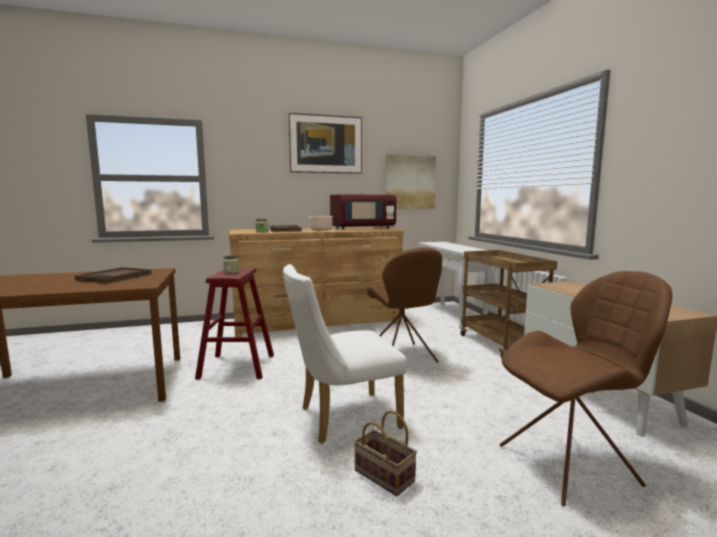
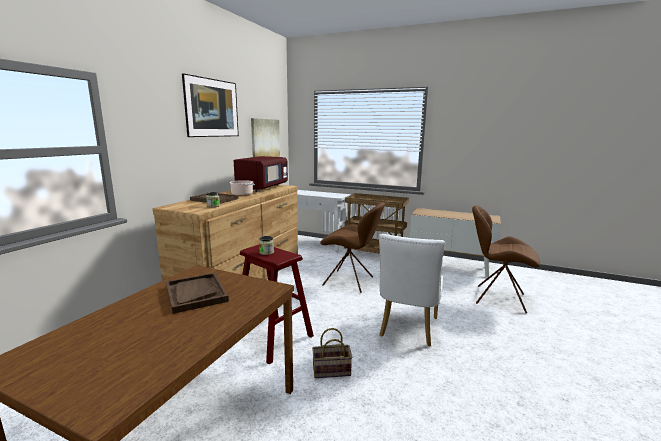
camera: 50 degrees left, 5 degrees up
(382, 475) = (475, 341): basket -> basket (330, 371)
(571, 464) = (497, 298): brown chair -> brown chair turned 90 degrees counterclockwise

